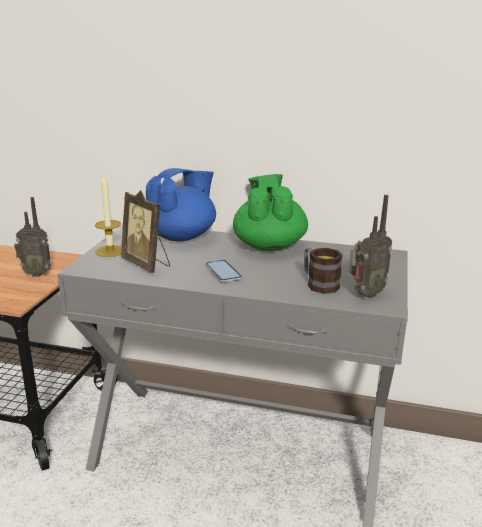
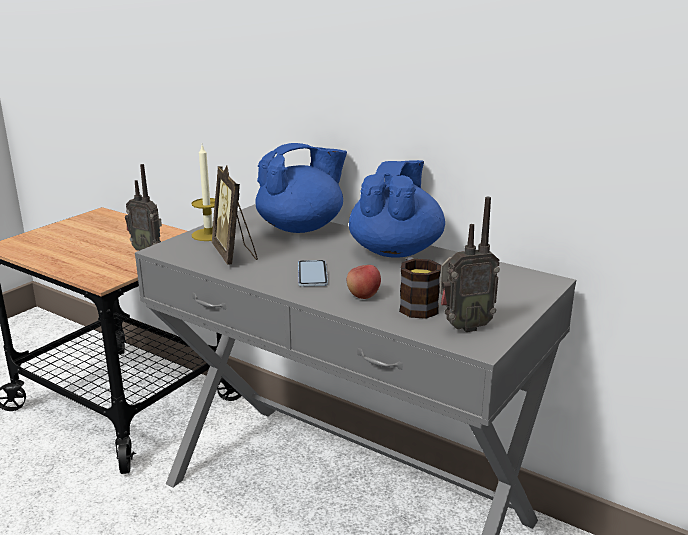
camera: 20 degrees right, 0 degrees up
(269, 246) = (396, 250): green teapot -> blue teapot
(275, 282) = (363, 296): none -> apple

